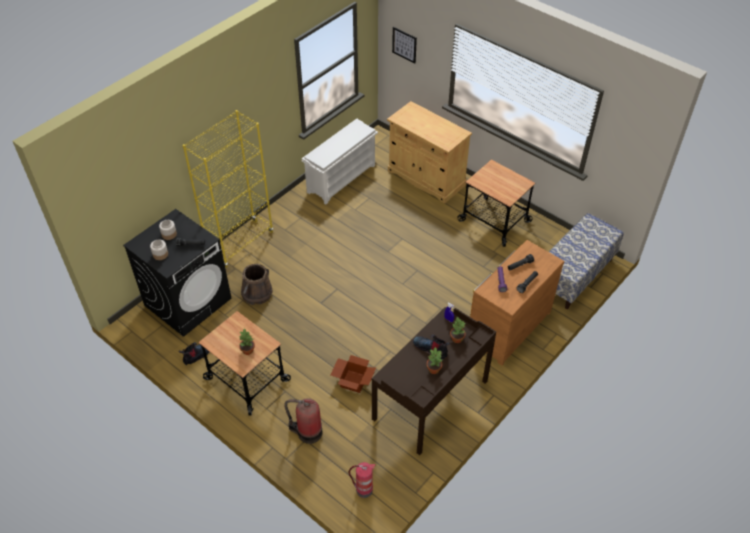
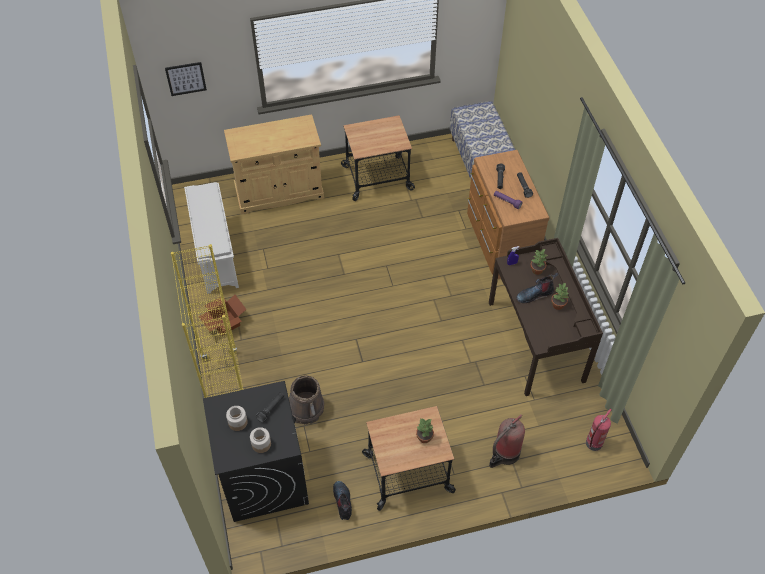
camera: 55 degrees left, 5 degrees up
(353, 381) = (473, 386): cardboard box -> cardboard box (224, 323)

